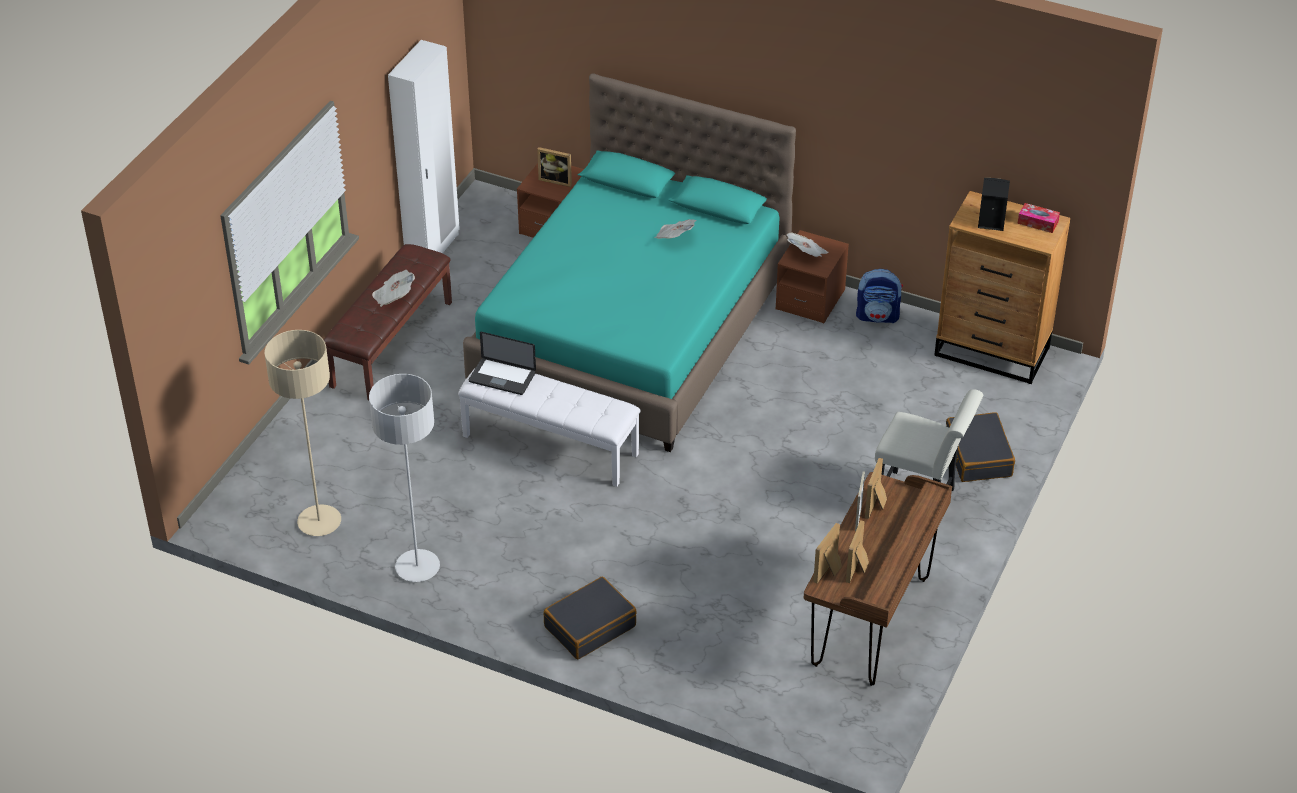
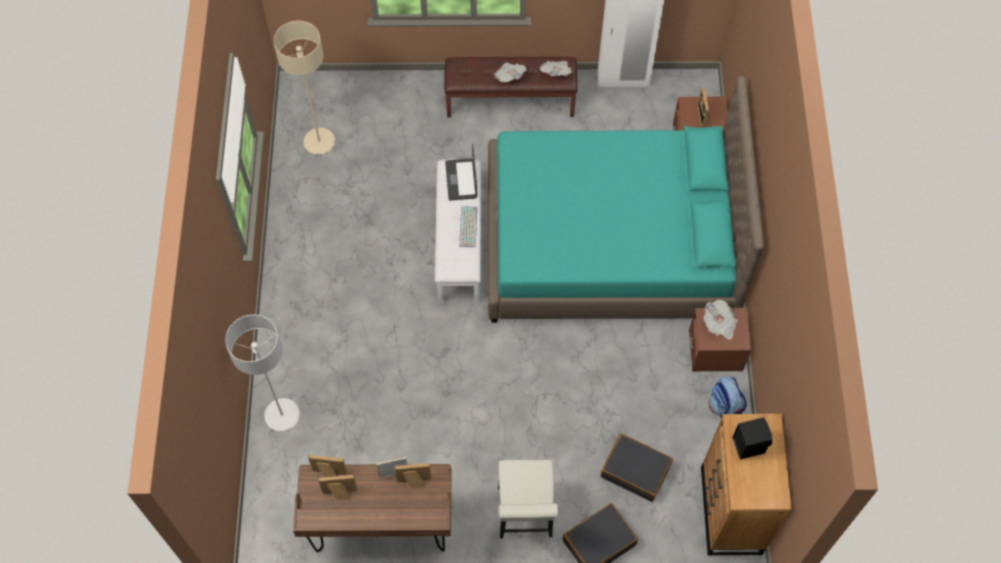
camera: 65 degrees right, 20 degrees up
(417, 567) = (304, 216): grey floor lamp -> grey floor lamp (282, 415)
(568, 390) = (469, 227): none -> keyboard
(590, 626) = (297, 343): black suitcase -> black suitcase (635, 470)
(674, 237) = (654, 222): newspaper -> newspaper (556, 73)
(1037, 222) = (768, 484): tissue box -> none

